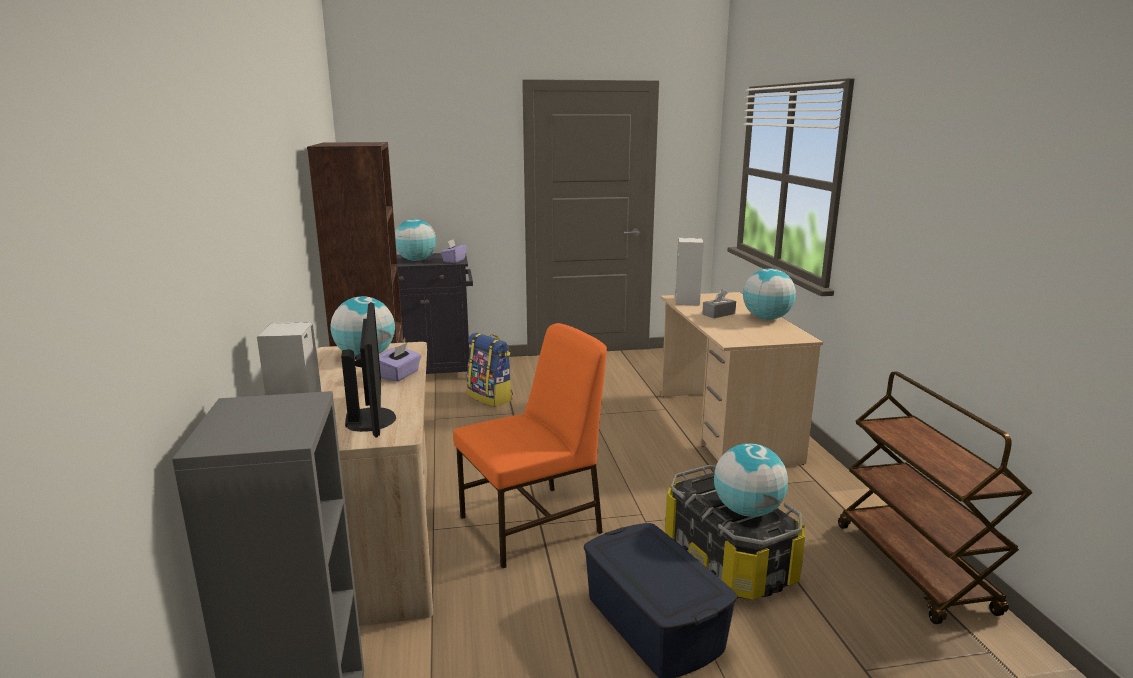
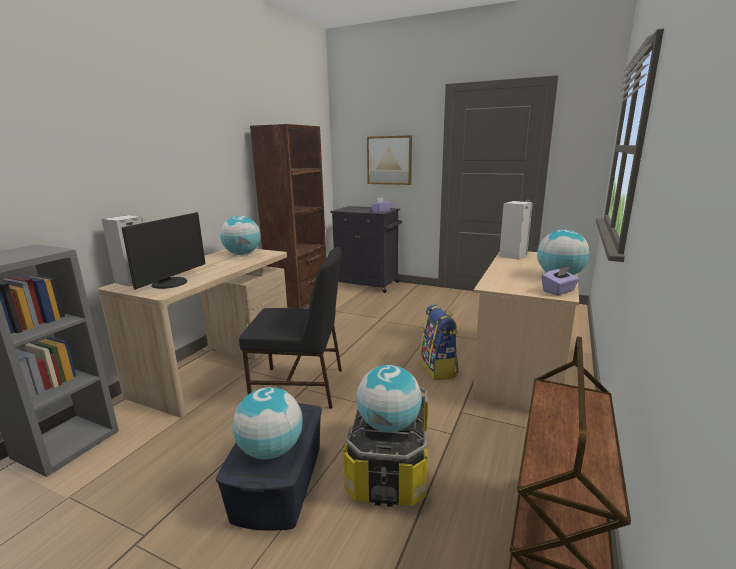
camera: 35 degrees right, 0 degrees up
(400, 375) = (234, 265): purple tissue box -> purple tissue box (559, 291)
(416, 260) = (360, 210): globe -> globe (271, 450)
(444, 183) = (389, 160): none -> picture
(491, 398) = (380, 306): backpack -> backpack (439, 369)
(533, 524) = (300, 387): orange chair -> black chair
(718, 314) = (521, 267): grey tissue box -> none

